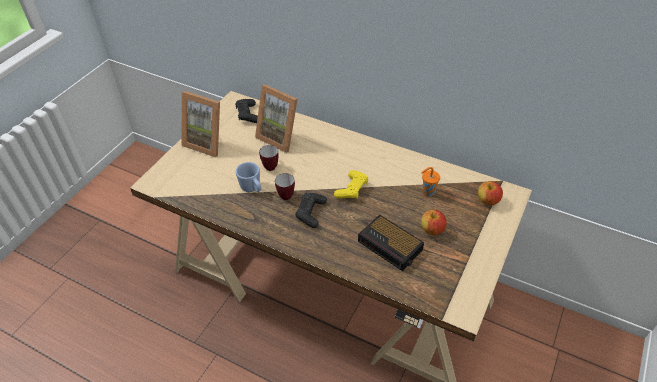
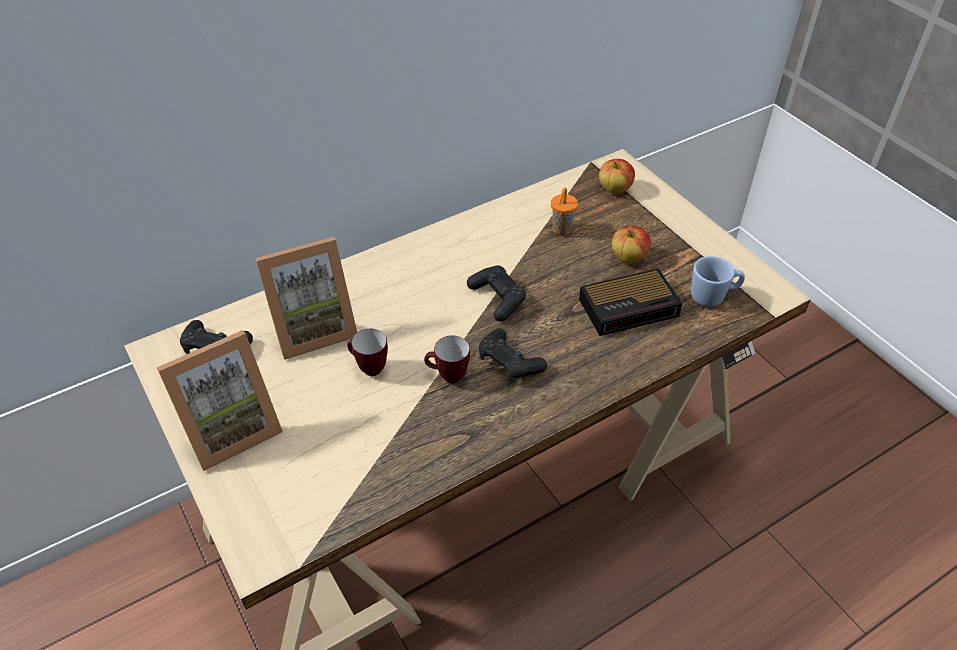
camera: 60 degrees left, 0 degrees up
(252, 188) = (401, 411): blue mug -> blue mug (713, 297)
(352, 189) = (497, 298): yellow game controller -> black game controller

